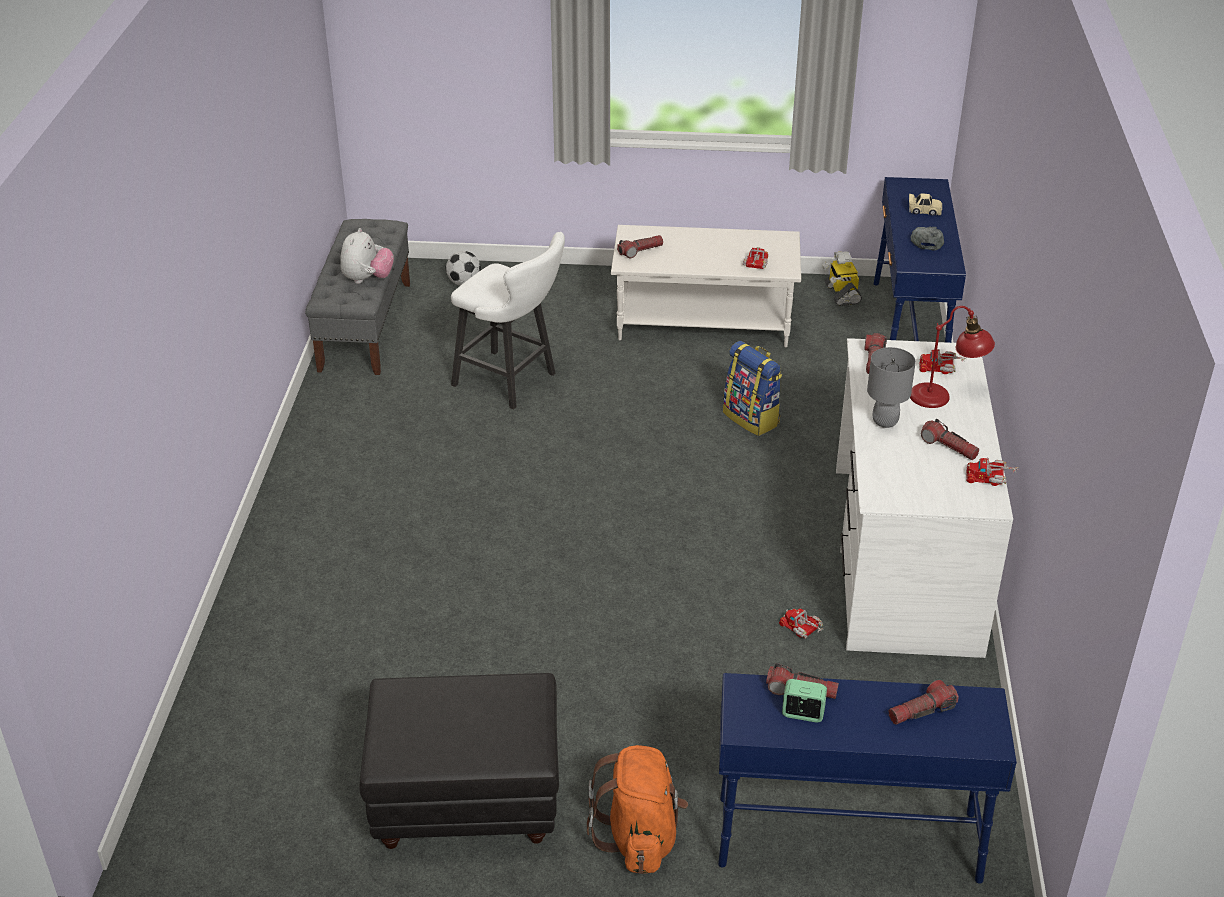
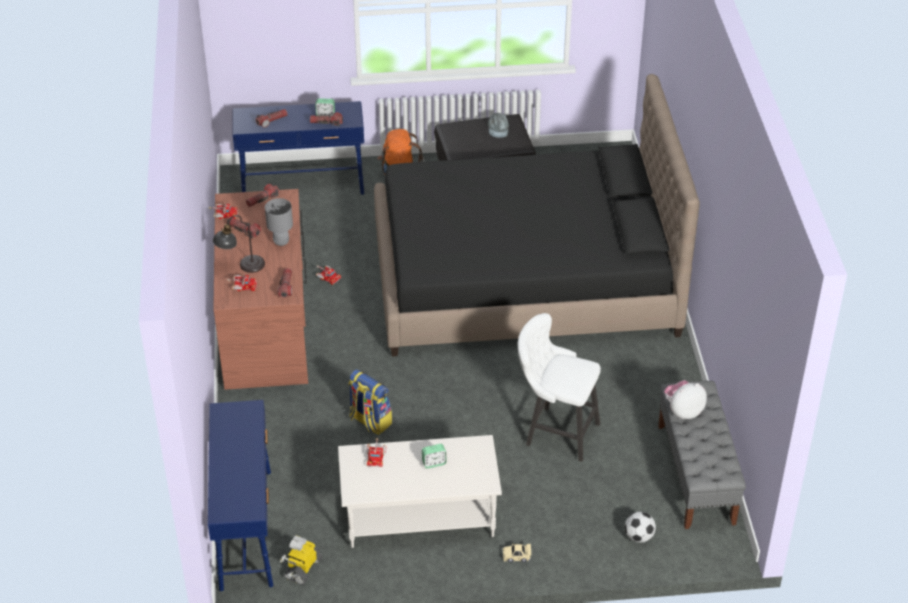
camera: 170 degrees right, 5 degrees up
(367, 279) = (683, 411): plush toy -> plush toy turned 60 degrees clockwise
(469, 584) = (524, 279): none -> black bed
(640, 251) = (474, 460): flashlight -> flashlight (262, 200)
(688, 253) = (434, 463): none -> alarm clock
(841, 294) = (302, 568): toy robot -> toy robot turned 135 degrees counterclockwise
(904, 558) = (266, 326): white desk -> brown desk
(924, 211) = (234, 474): beige toy car -> beige toy car (516, 556)
(927, 240) = (235, 437): grey cap -> grey cap (498, 128)
(946, 394) = (241, 266): red table lamp -> grey table lamp

